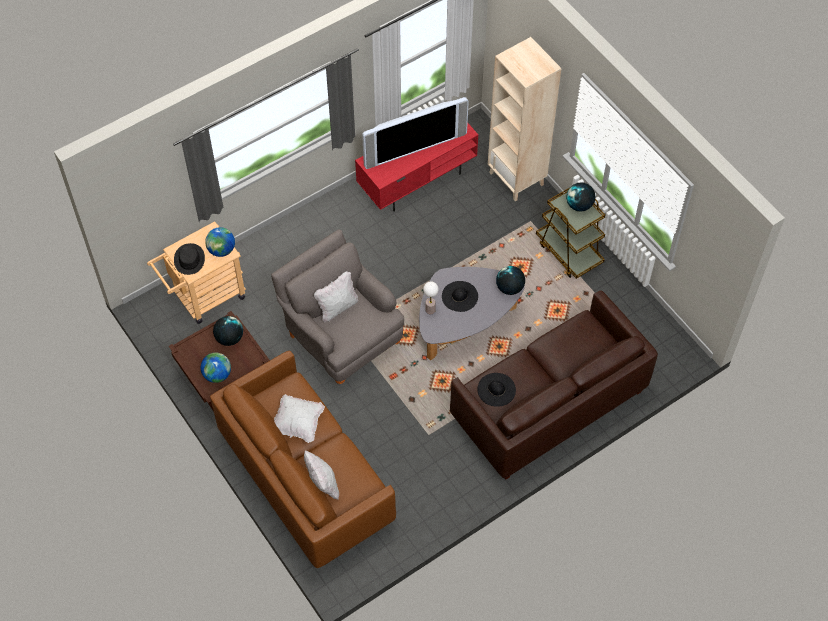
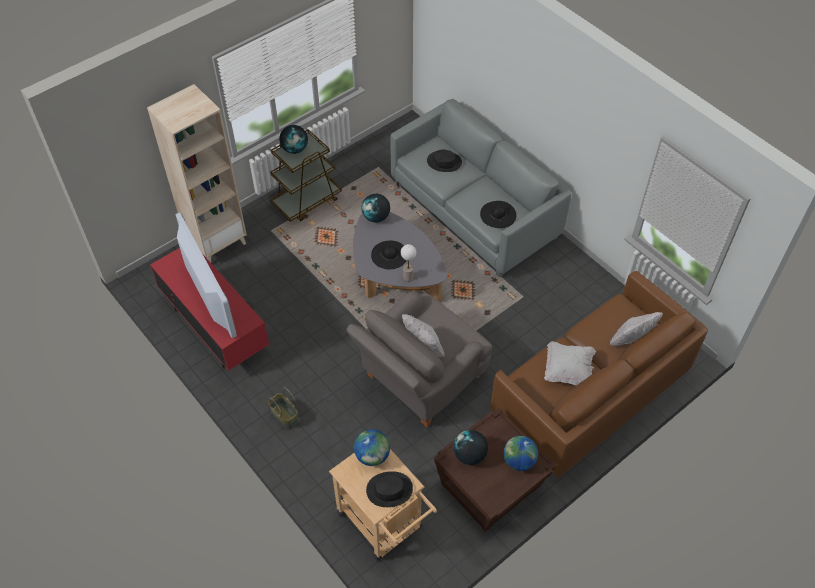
camera: 95 degrees left, 5 degrees down
(317, 230) = (284, 416): none -> basket
(548, 404) = (474, 211): brown sofa -> grey sofa
(574, 347) = (444, 162): none -> black hat

